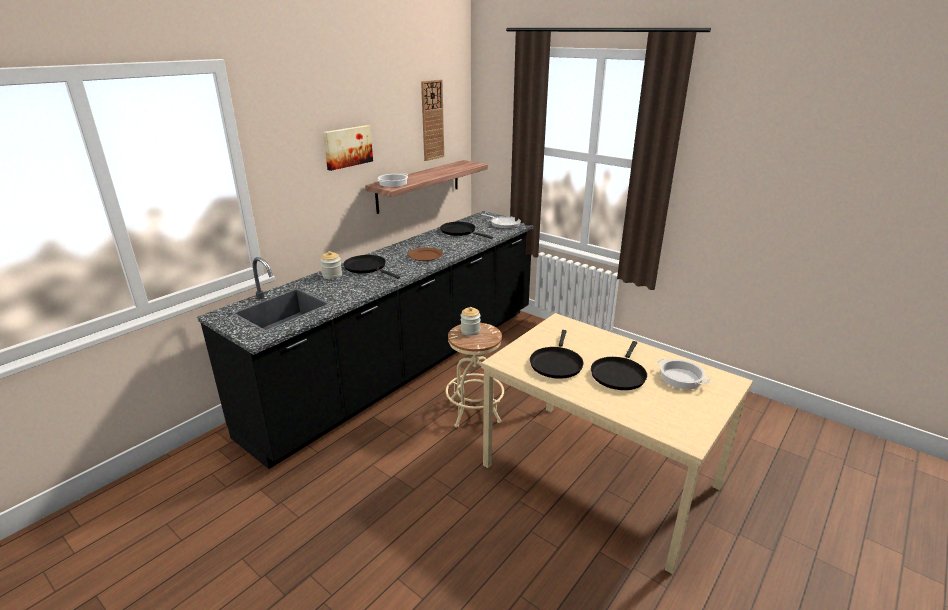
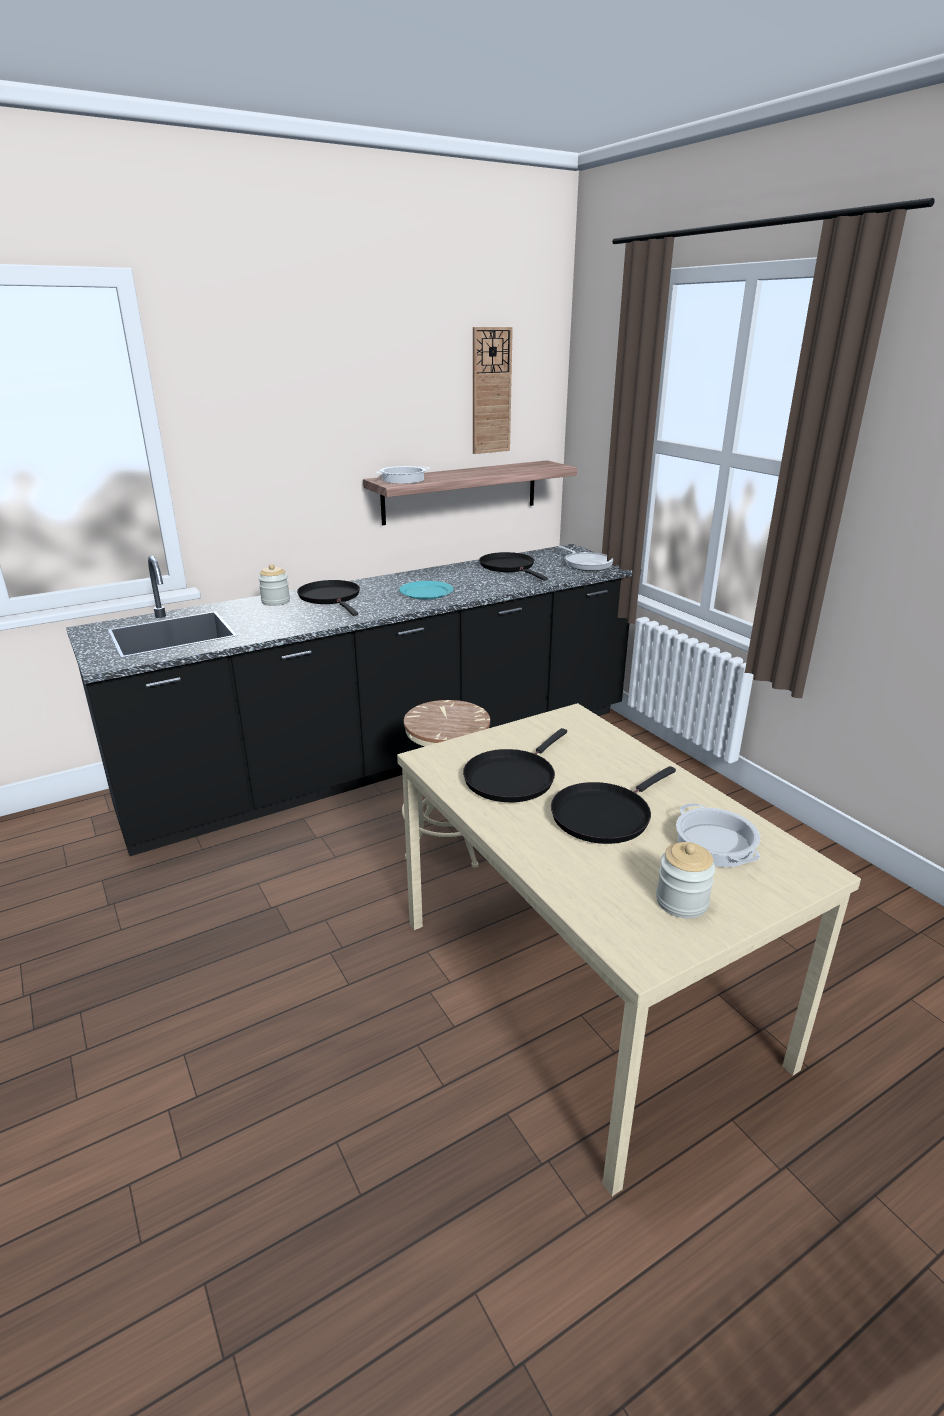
camera: 20 degrees right, 0 degrees up
(347, 147) = (334, 417): picture -> none
(425, 256) = (426, 593): brown plate -> turquoise plate
(470, 331) = (444, 712): jar -> jar (681, 902)

